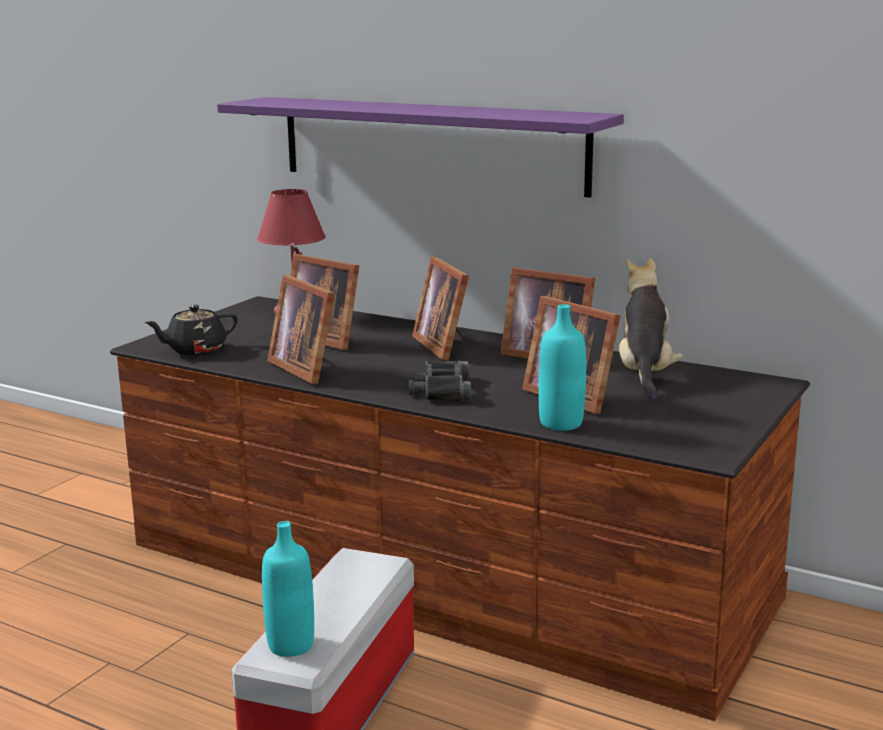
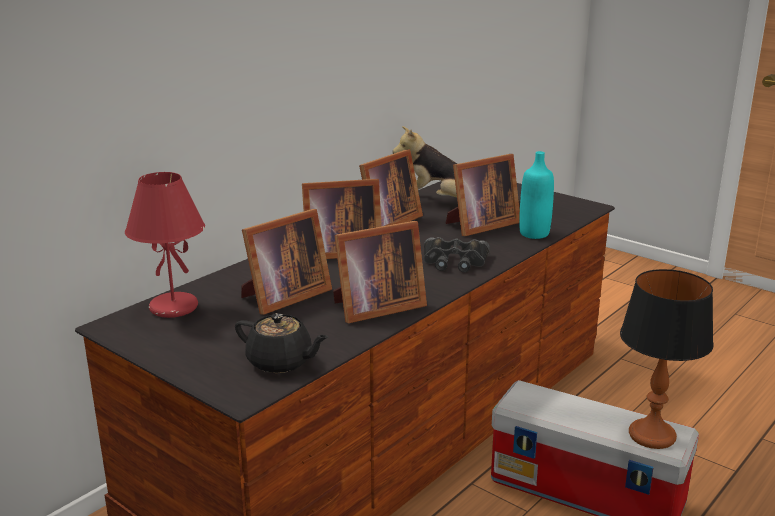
camera: 80 degrees left, 5 degrees up
(195, 350) = (281, 362): black teapot -> black teapot turned 45 degrees counterclockwise
(290, 645) = (652, 435): turquoise bottle -> table lamp
(430, 144) = (239, 87): purple shelf -> none

